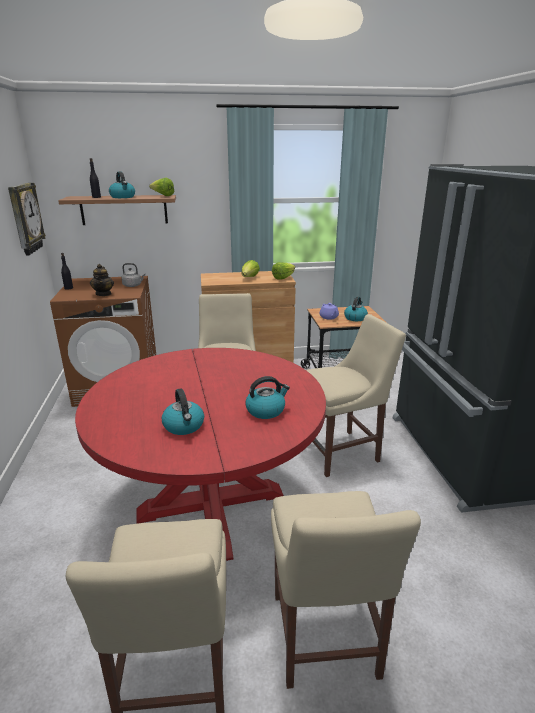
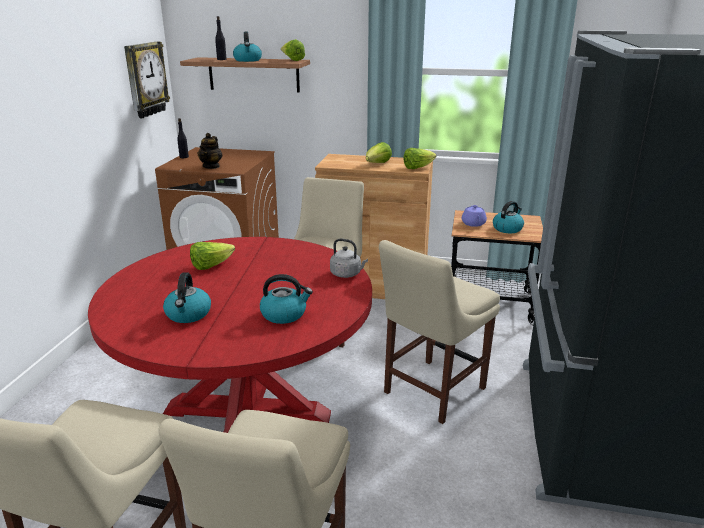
camera: 20 degrees right, 0 degrees up
(133, 285) = (249, 160): grey kettle -> grey kettle (347, 274)
(166, 380) = (211, 266): none -> lettuce
(342, 452) = (431, 392): beige chair -> beige chair turned 135 degrees clockwise

